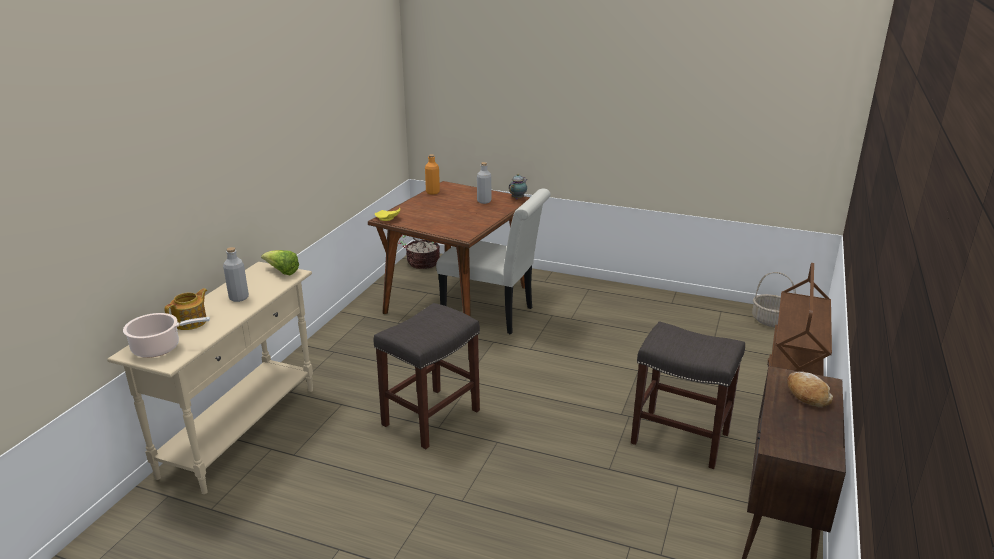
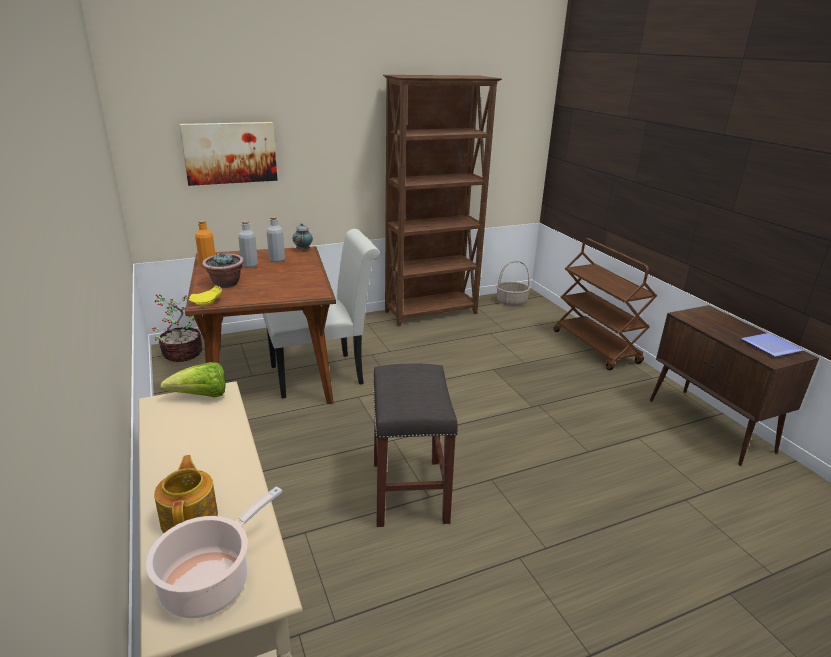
camera: 45 degrees left, 0 degrees up
(239, 298) = (202, 452): grey bottle -> grey bottle (249, 265)
(419, 209) = (226, 284): none -> potted plant
(489, 100) = (230, 153): none -> picture
(664, 301) = (432, 313): none -> brown bookcase
(678, 438) = (587, 404): grey stool -> none
(807, 395) = (717, 321): bread -> none
(808, 437) = (768, 346): none -> plate

